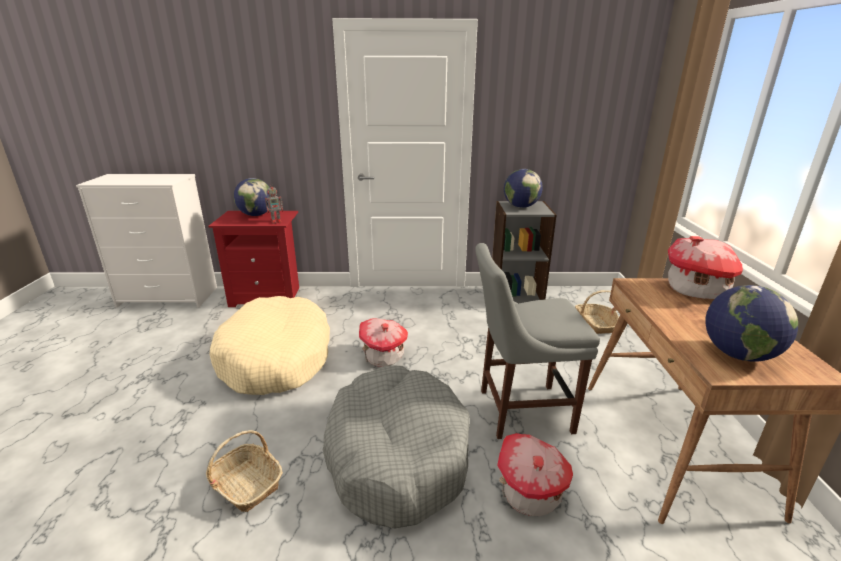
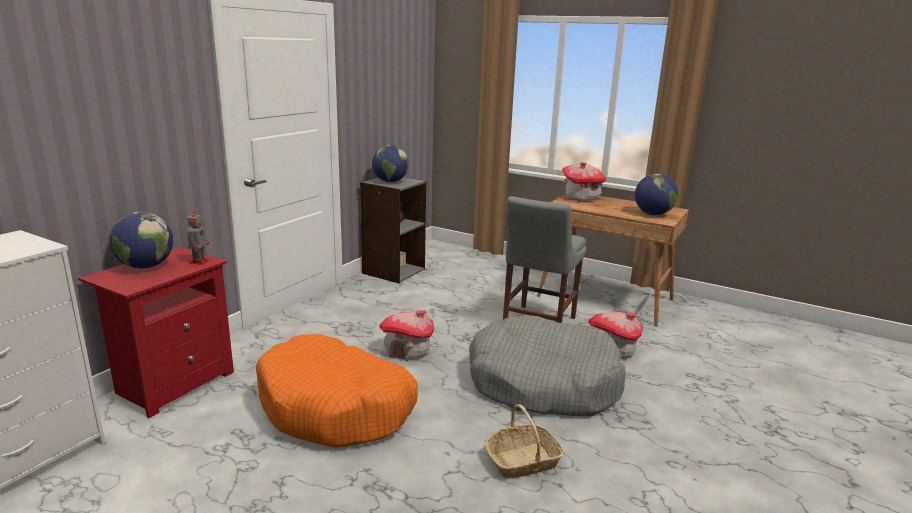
camera: 60 degrees left, 5 degrees down
(276, 358) = (336, 407): beige dog bed -> orange dog bed
(595, 324) = (470, 264): basket -> none

